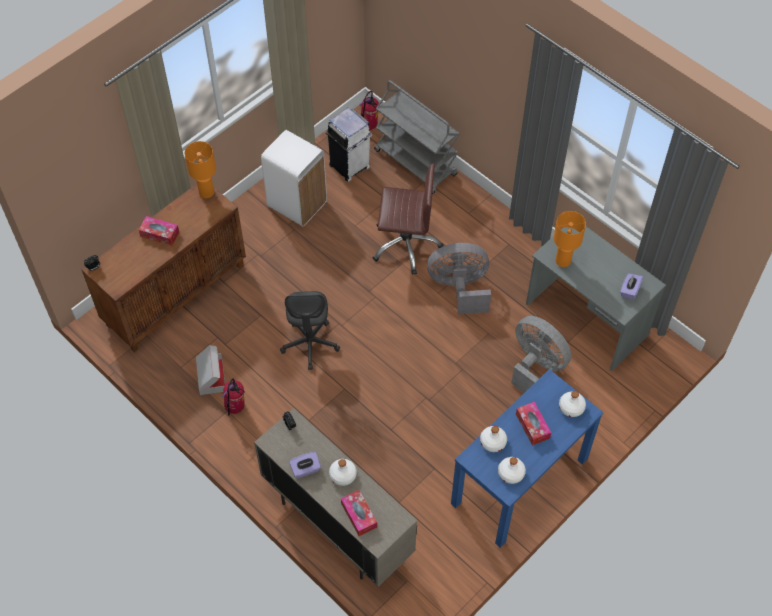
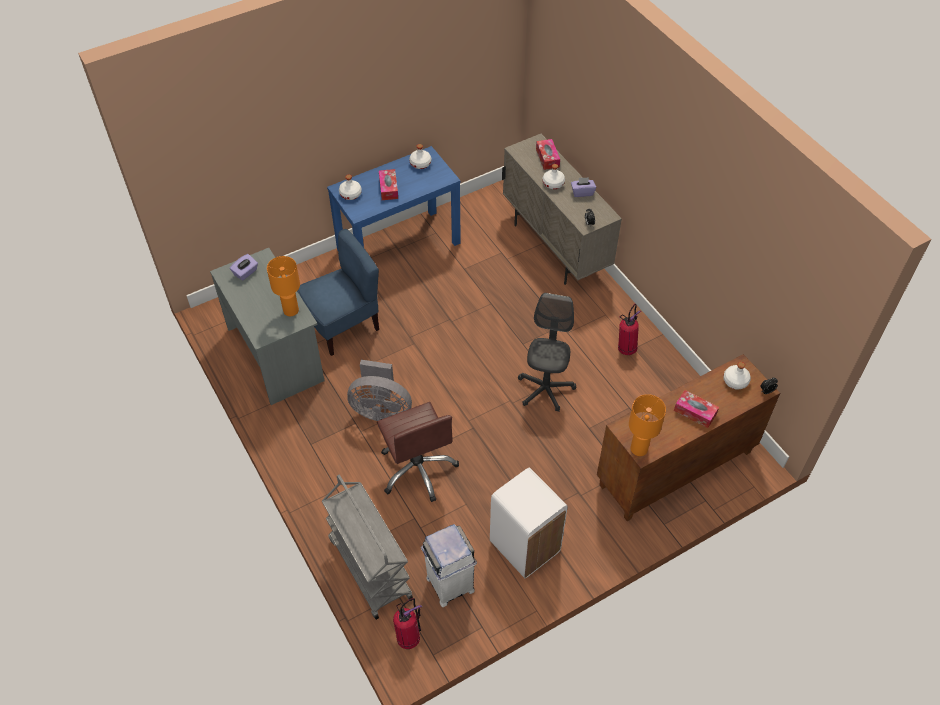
camera: 165 degrees left, 5 degrees down
(211, 376) = (646, 381): cardboard box -> none
(406, 244) = (418, 469): brown office chair -> brown office chair turned 135 degrees counterclockwise
(493, 442) = (425, 184): white bottle -> white bottle (735, 381)
(536, 366) = (343, 325): grey fan -> blue chair

